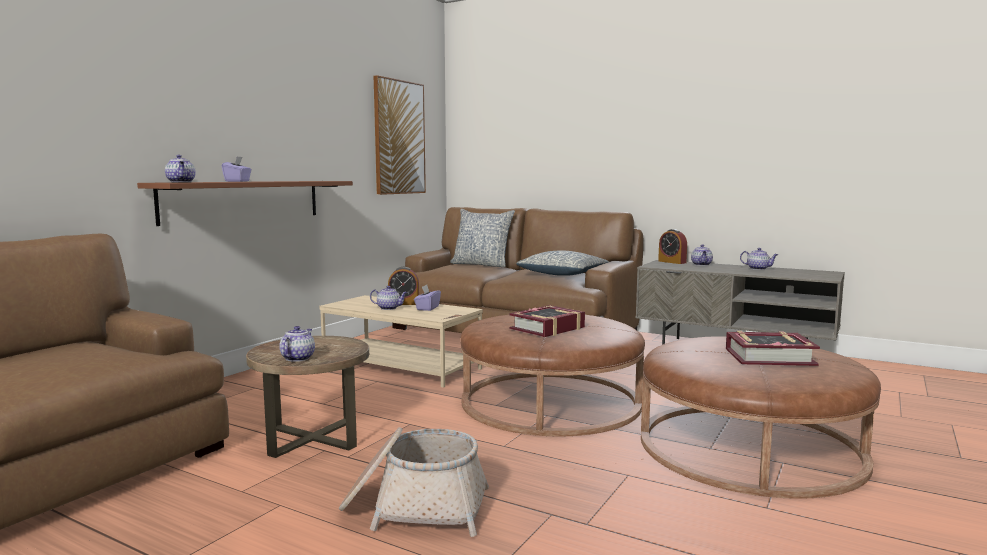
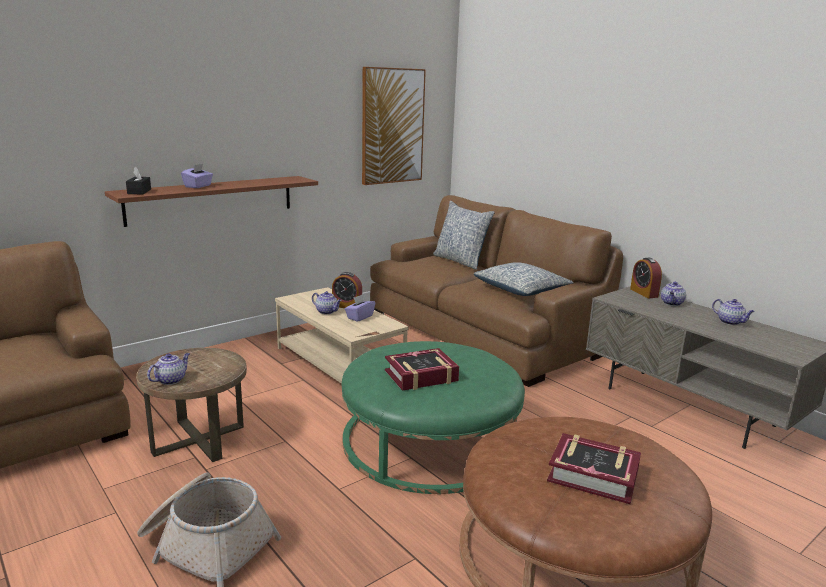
camera: 20 degrees right, 10 degrees up
(181, 182) = (139, 191): teapot -> black tissue box
(550, 401) = (430, 439): brown ottoman -> green ottoman

